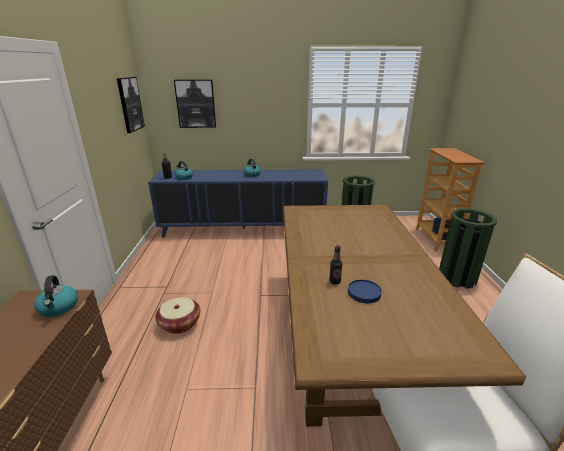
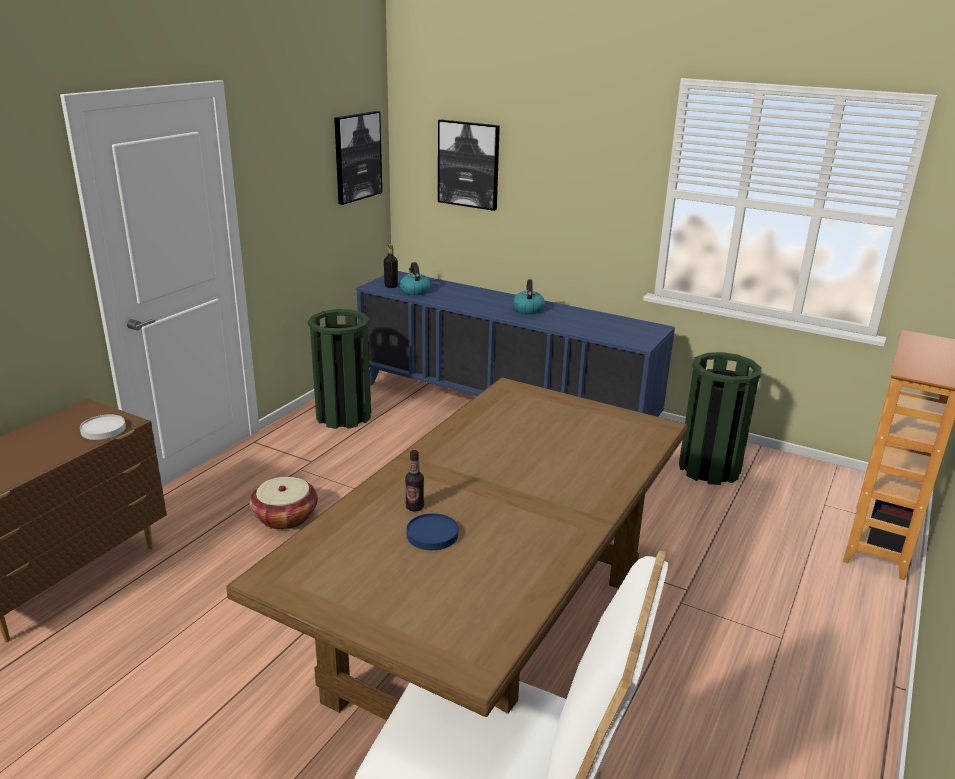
camera: 30 degrees right, 0 degrees up
(59, 307) = (104, 429): kettle -> white plate
(457, 277) = (825, 624): green trash can -> green trash can (344, 416)

